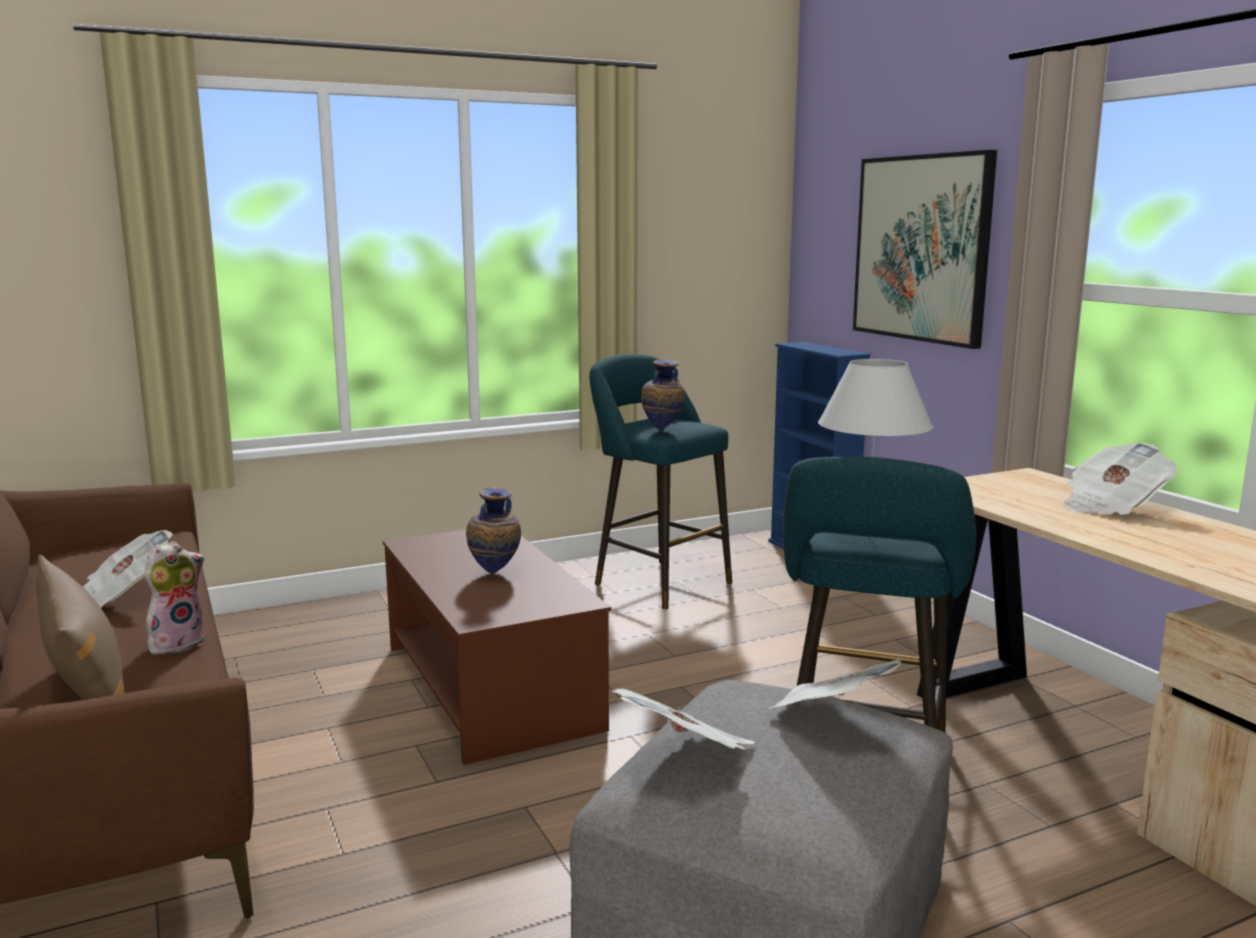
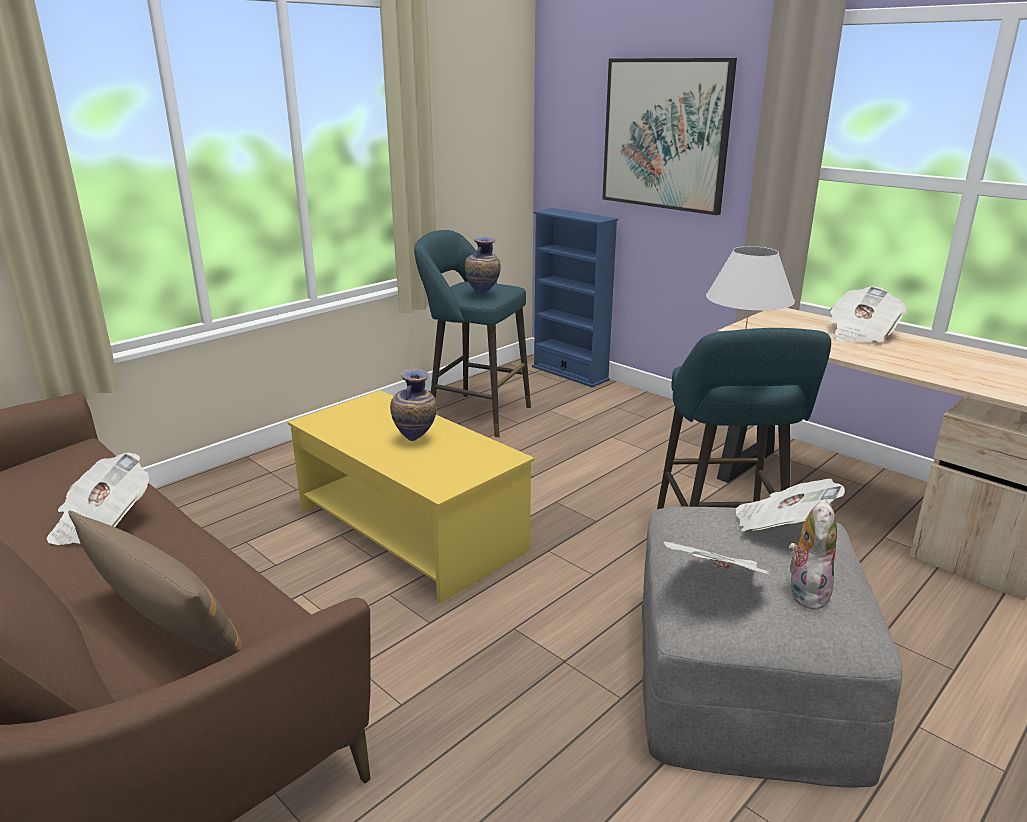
camera: 20 degrees left, 10 degrees up
(177, 643) = (207, 562): plush toy -> plush toy (806, 591)
(489, 685) = (409, 528): brown coffee table -> yellow coffee table

